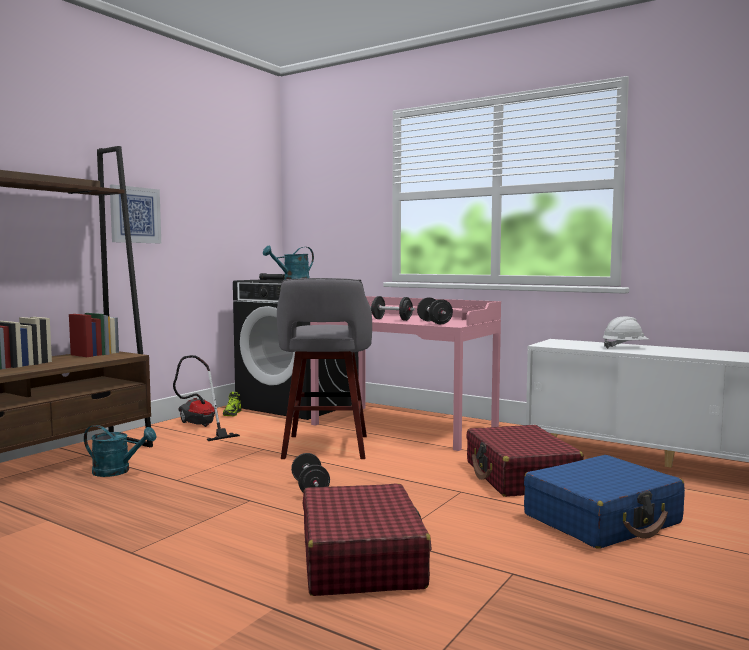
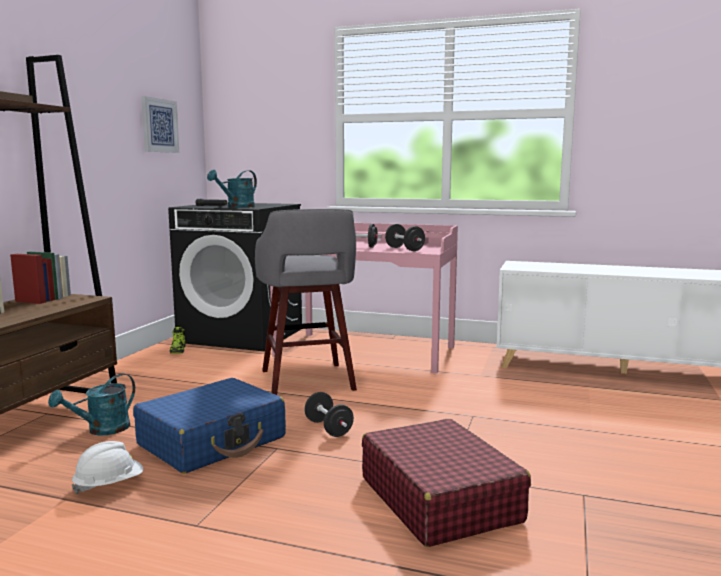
camera: 15 degrees left, 5 degrees up
(117, 471) = (102, 430): turquoise watering can -> turquoise watering can turned 135 degrees clockwise
(135, 215) = (67, 135): picture -> picture (159, 125)
(201, 427) = (155, 368): vacuum cleaner -> none
(520, 476) = (512, 395): red suitcase -> none
(602, 519) = (613, 430): blue suitcase -> blue suitcase (213, 441)
(624, 347) = (585, 268): white hard hat -> white hard hat (109, 485)

